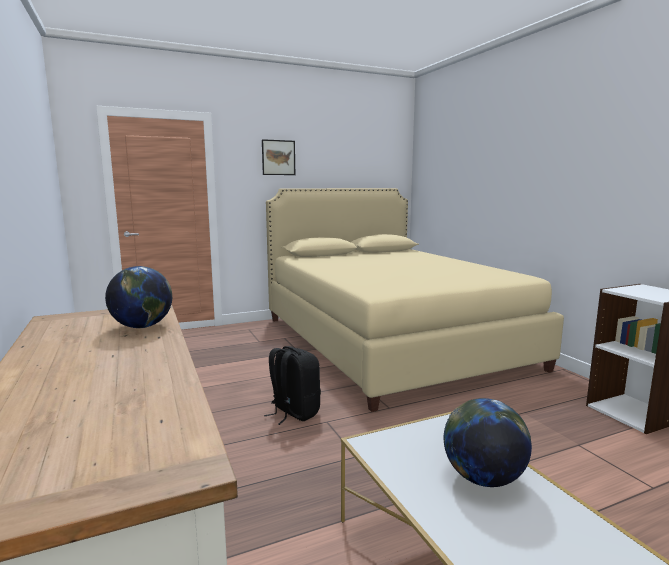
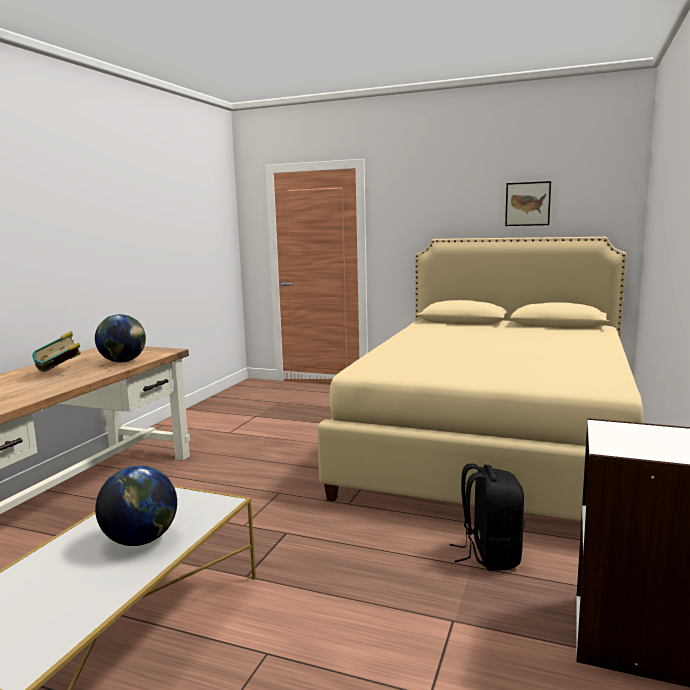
camera: 45 degrees right, 0 degrees up
(98, 354) = (60, 372): none -> book
(278, 157) = (436, 202): picture -> picture (527, 204)
(293, 412) = (271, 476): black backpack -> black backpack (489, 555)

